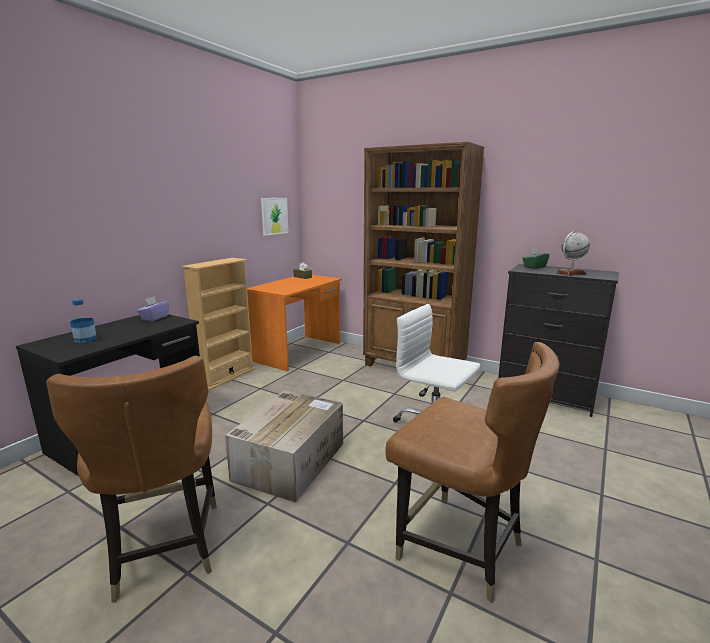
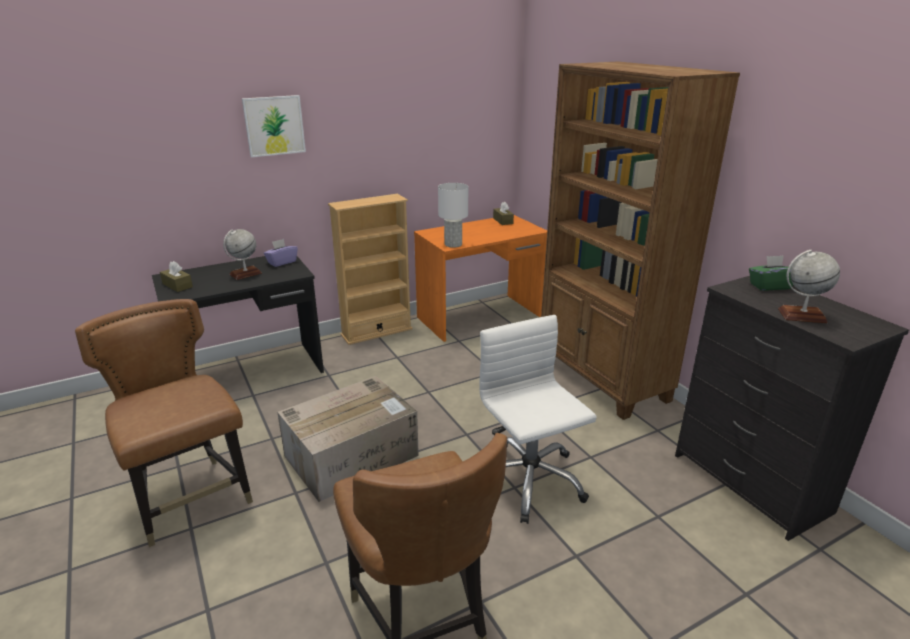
camera: 30 degrees right, 10 degrees up
(61, 347) = (177, 285): none -> brown tissue box
(85, 339) = (202, 280): bottle -> none
(128, 329) = (245, 274): none -> globe
(164, 548) = (192, 499): brown chair -> brown chair turned 135 degrees clockwise
(274, 216) = (471, 137): picture -> picture (274, 125)
(286, 291) = (452, 244): none -> white table lamp

